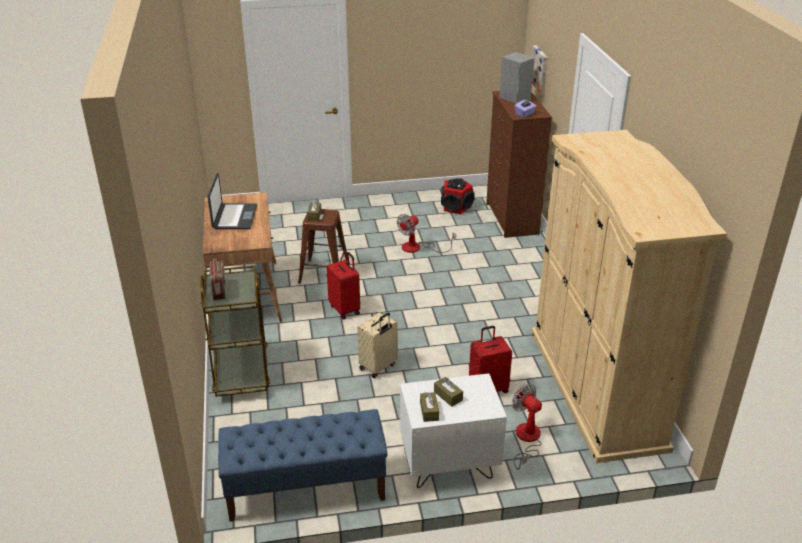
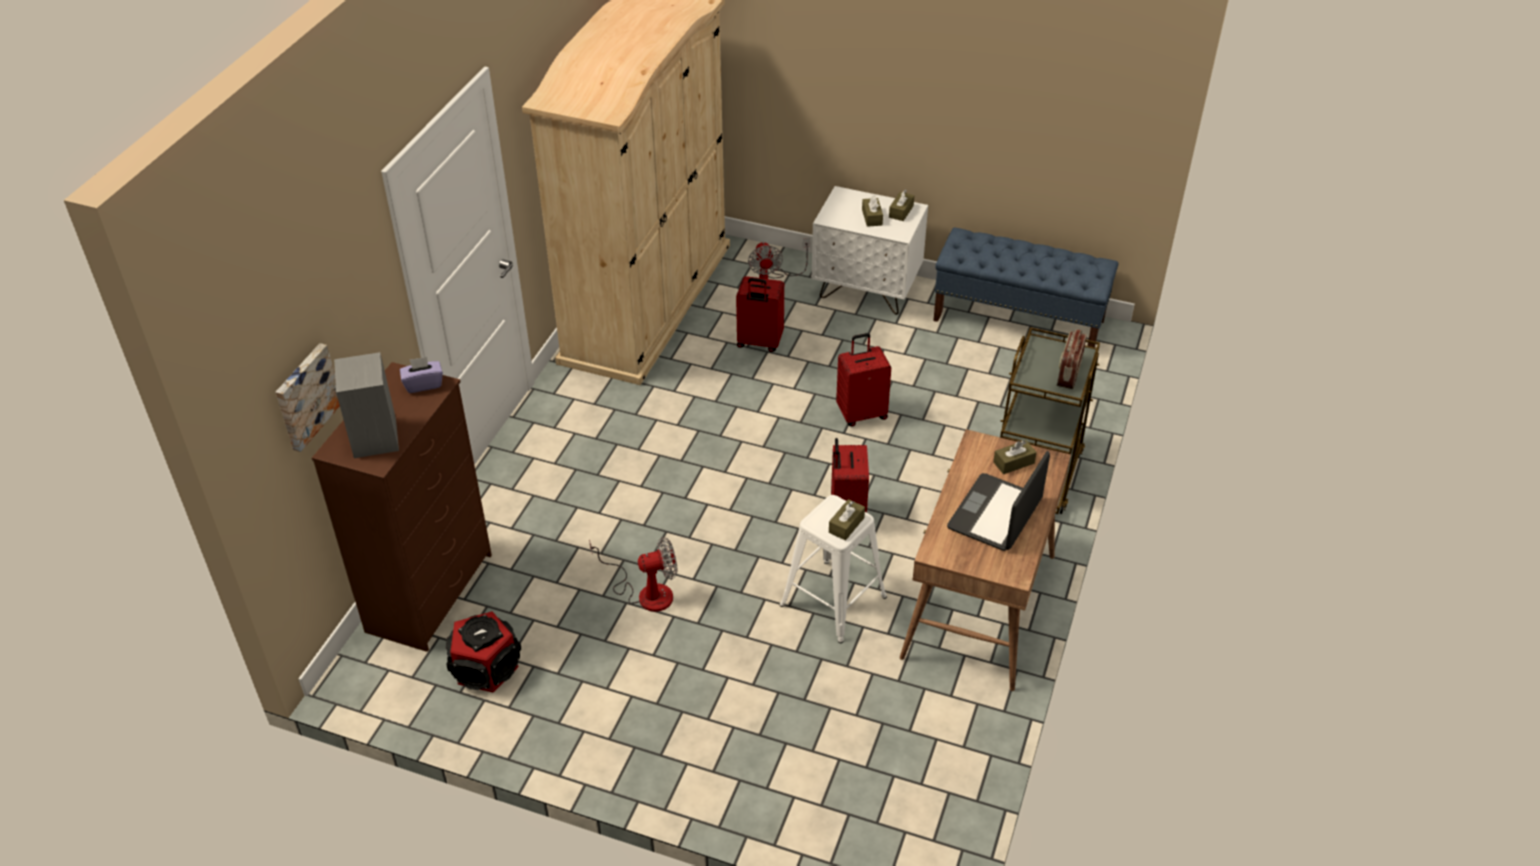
camera: 150 degrees left, 10 degrees up
(235, 240) = (1013, 462): none -> brown tissue box
(324, 273) = (833, 599): brown stool -> white stool
(378, 367) = (861, 413): beige suitcase -> red suitcase

